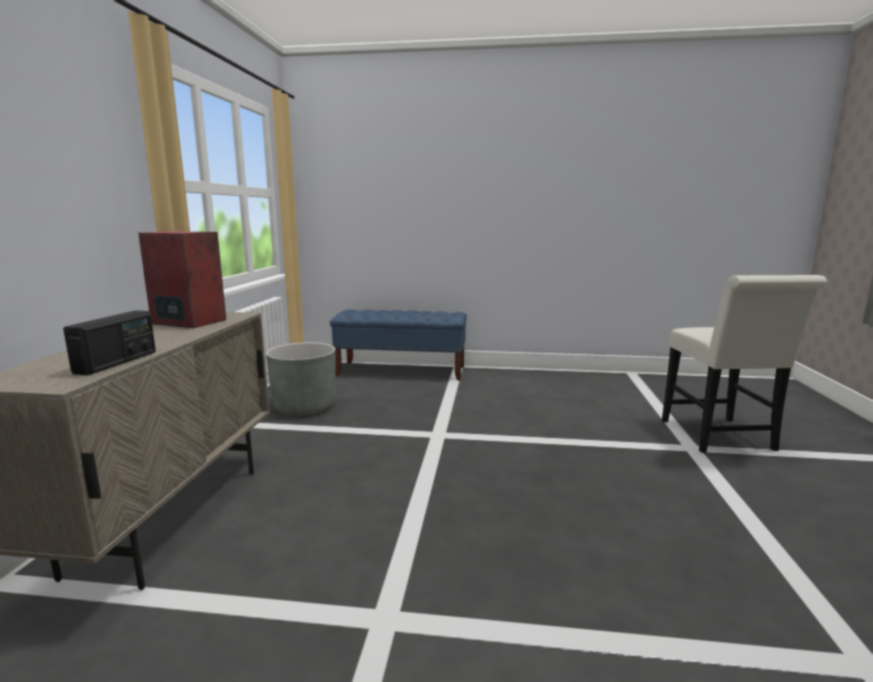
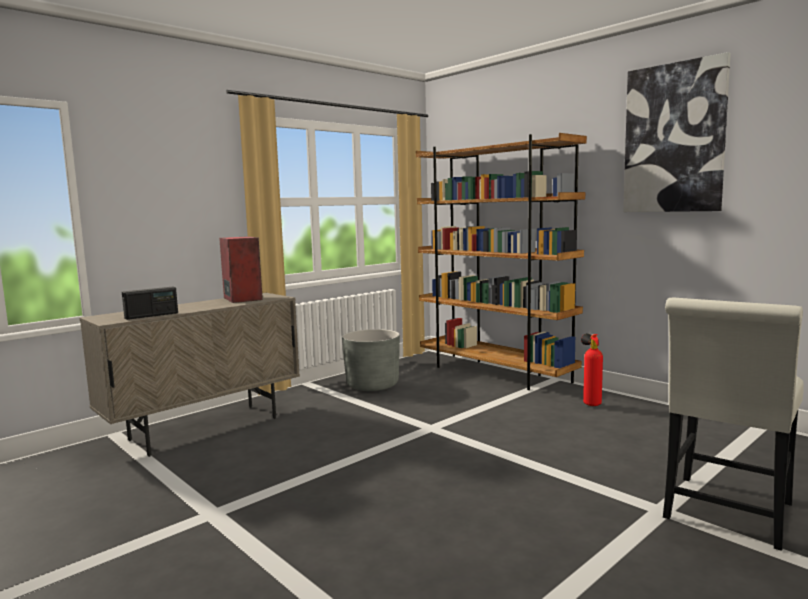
camera: 40 degrees right, 5 degrees down
(401, 371) = (495, 373): blue bench -> brown bookcase
(516, 381) = (590, 403): none -> fire extinguisher
(567, 149) = (674, 138): none -> picture

